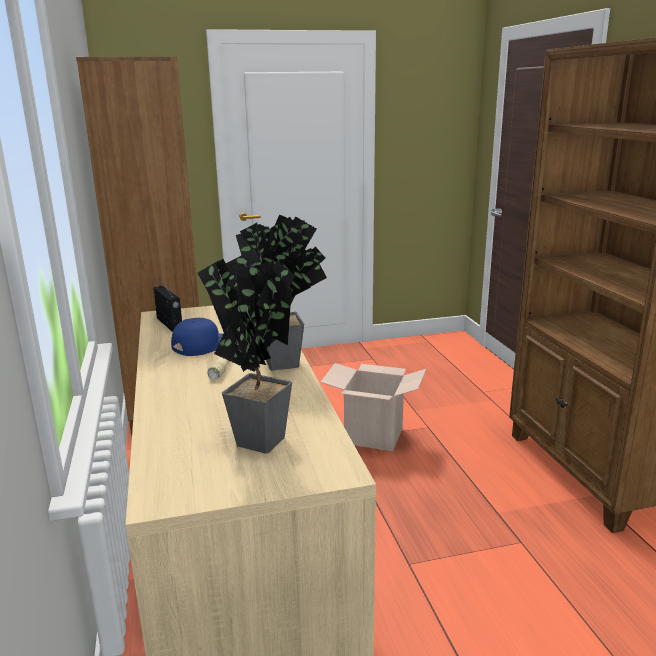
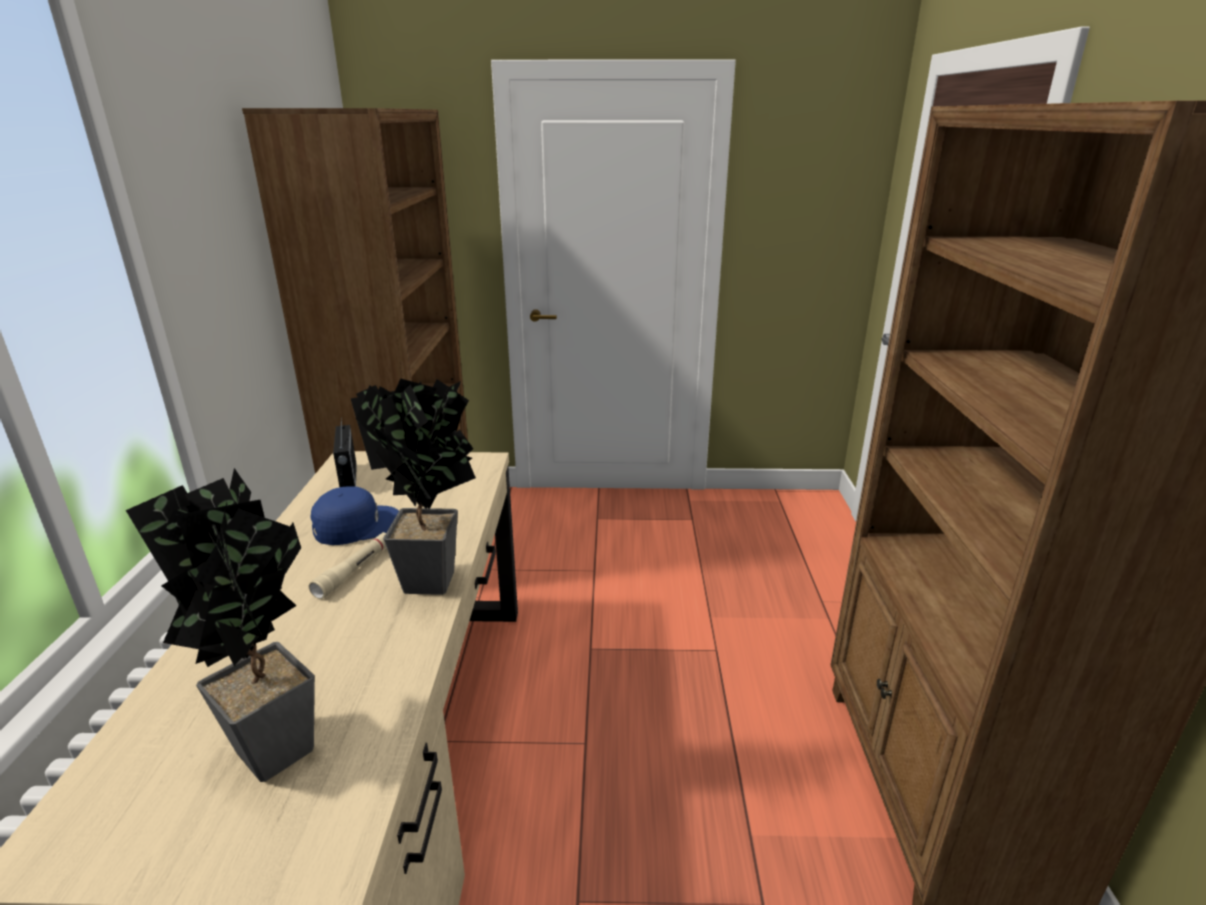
camera: 15 degrees right, 5 degrees up
(373, 435) = (634, 650): cardboard box -> none

